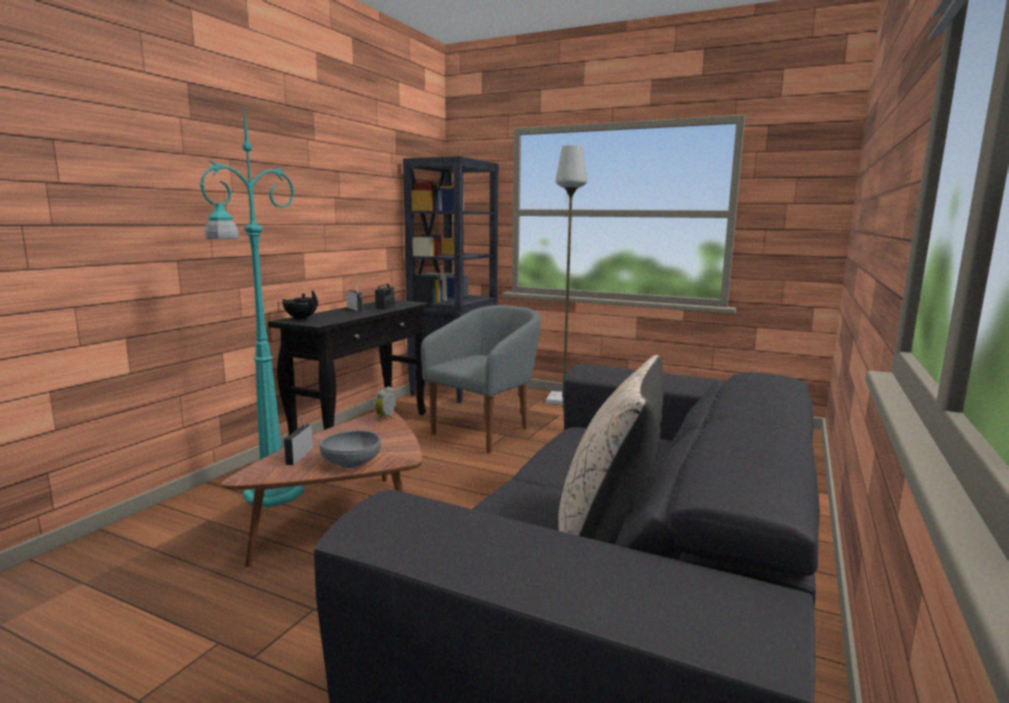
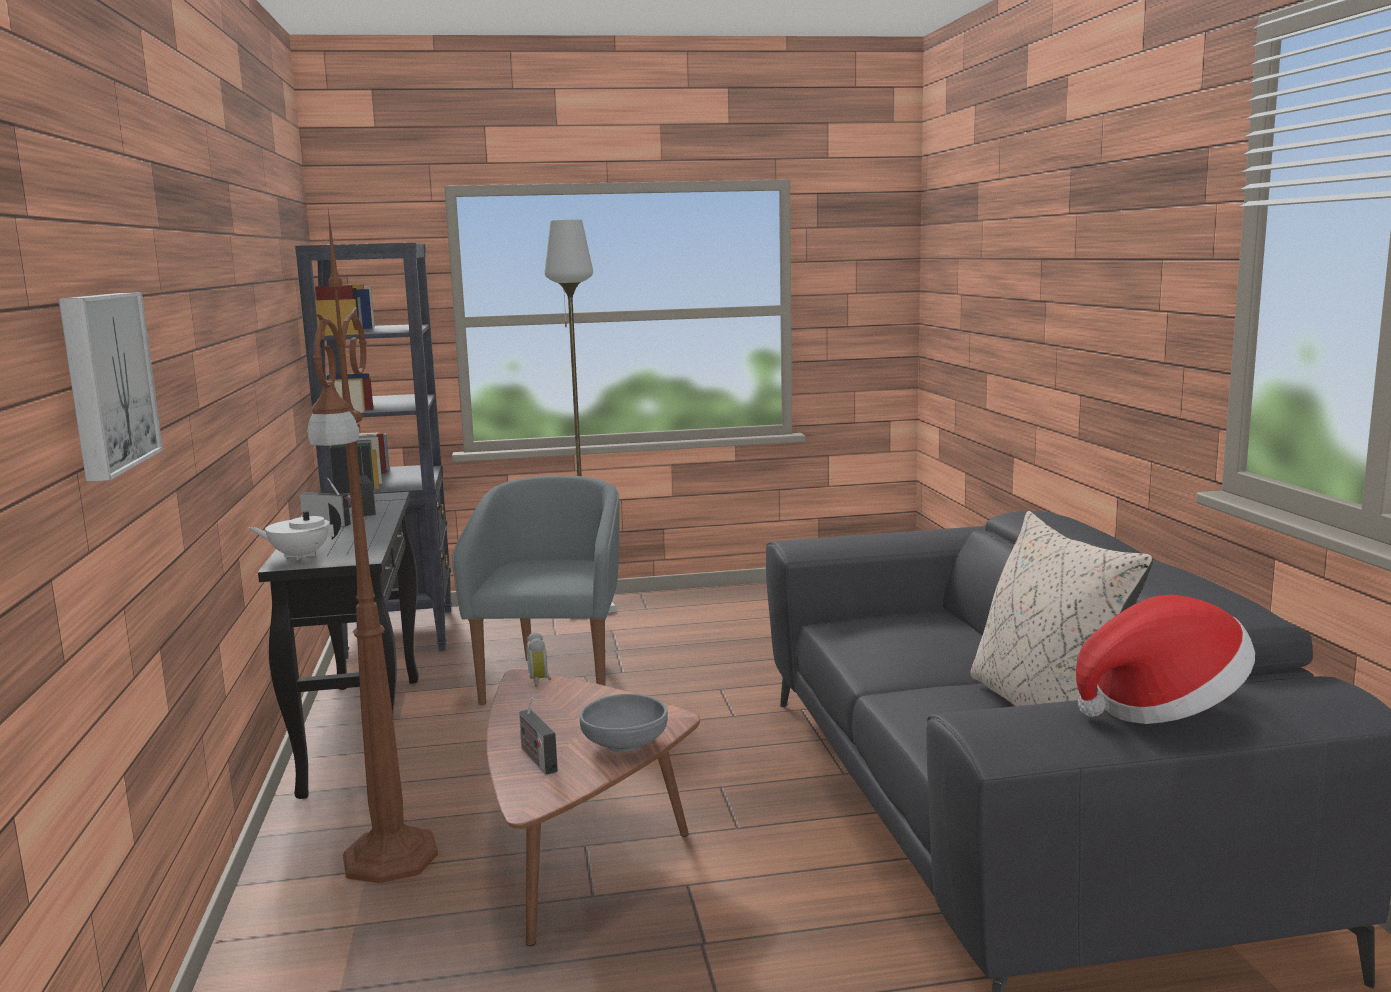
camera: 35 degrees left, 0 degrees up
(65, 184) = (104, 381): none -> picture
(270, 495) = (389, 860): turquoise floor lamp -> brown floor lamp
(301, 318) = (300, 556): black teapot -> white teapot
(544, 552) = (1162, 708): none -> hat

